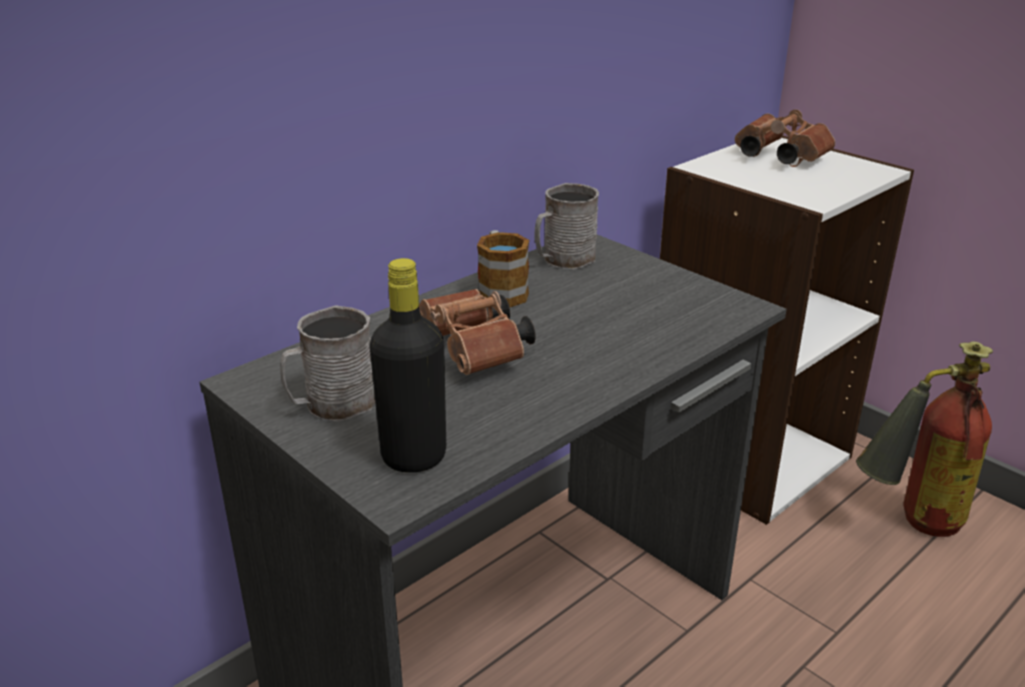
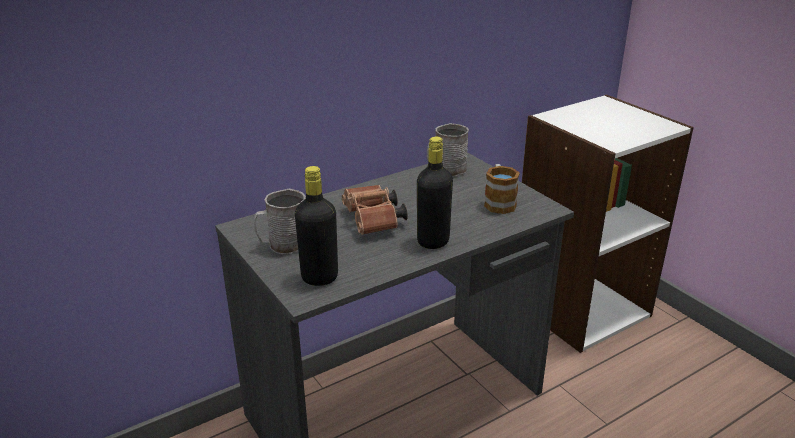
camera: 10 degrees right, 0 degrees up
(501, 290) = (401, 186): mug -> mug (499, 202)
(585, 376) = (433, 241): none -> black bottle
(777, 157) = (604, 113): brown binoculars -> none
(909, 524) = (678, 363): fire extinguisher -> none

